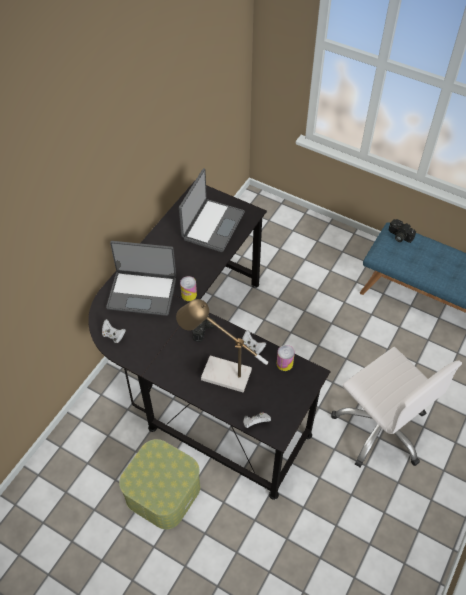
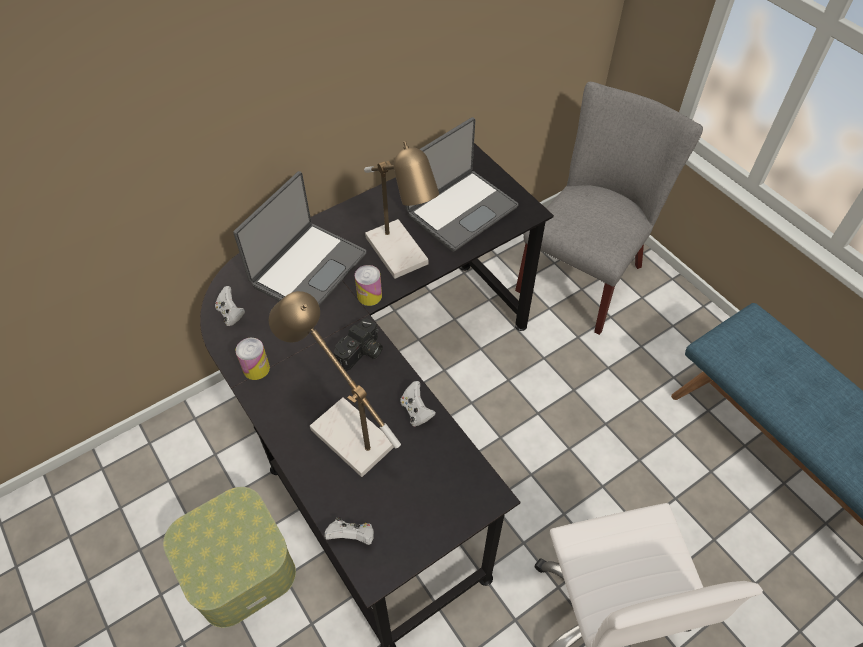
camera: 25 degrees right, 0 degrees up
(142, 292) = (307, 268): laptop -> laptop turned 90 degrees counterclockwise
(194, 265) = (402, 256): none -> table lamp
(277, 238) = (585, 273): none -> grey chair
(284, 363) = (452, 458): can -> can (256, 368)
(399, 236) = (762, 330): camera -> none

